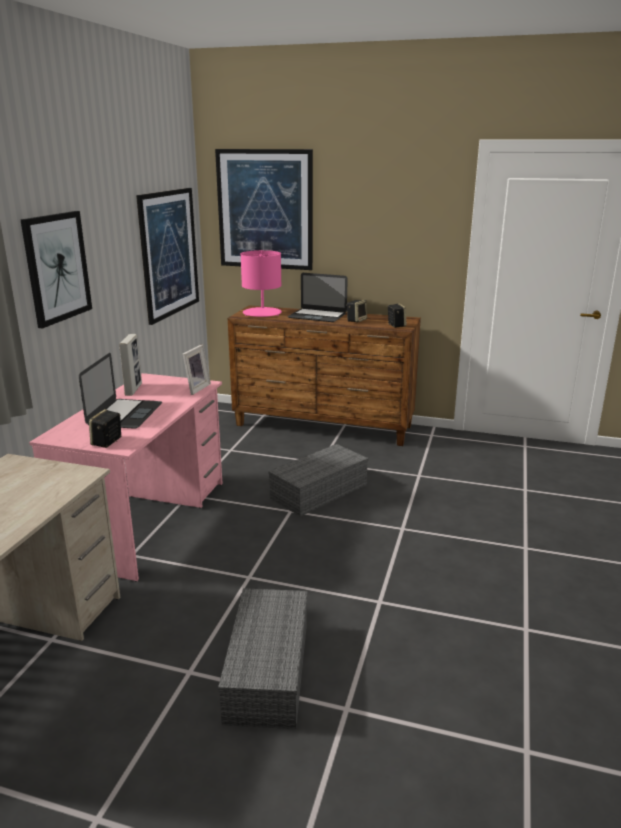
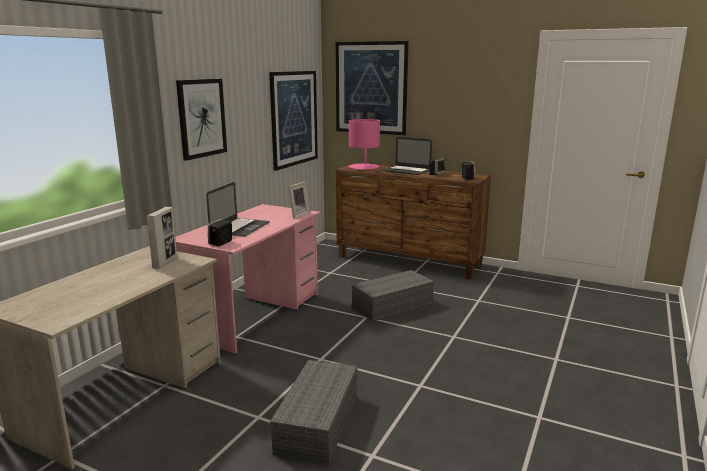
camera: 10 degrees right, 5 degrees down
(133, 389) = (252, 213): picture frame -> picture frame (165, 262)

